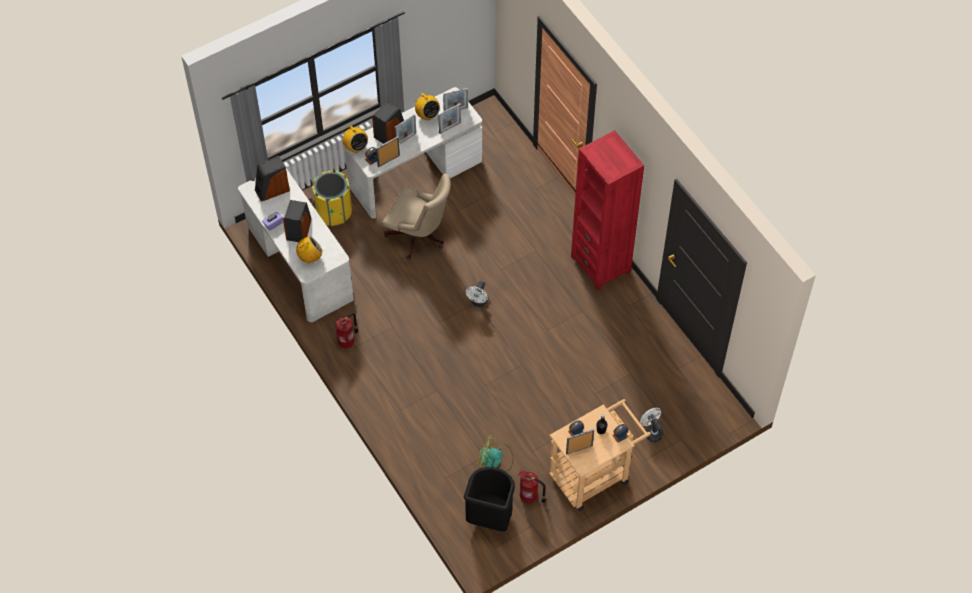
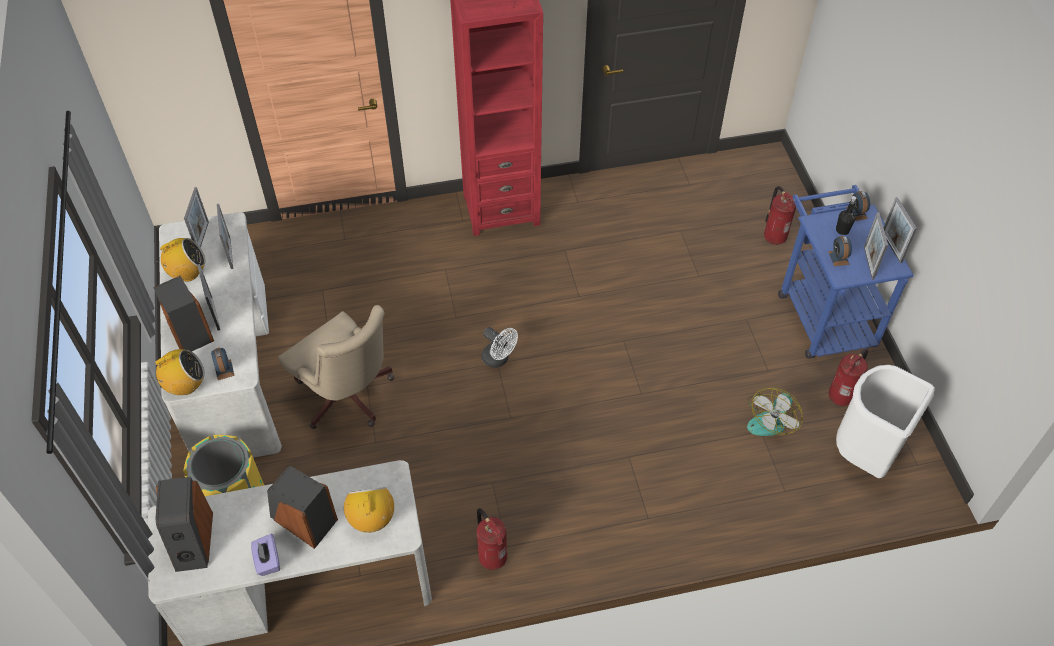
camera: 70 degrees left, 5 degrees down
(388, 161) = (241, 348): picture frame -> picture frame (891, 247)
(419, 237) = (348, 398): beige office chair -> beige office chair turned 90 degrees clockwise
(490, 517) = (865, 453): black trash can -> white trash can
(594, 474) = (822, 312): beige cart -> blue cart
(651, 431) = (774, 236): white fan -> fire extinguisher

